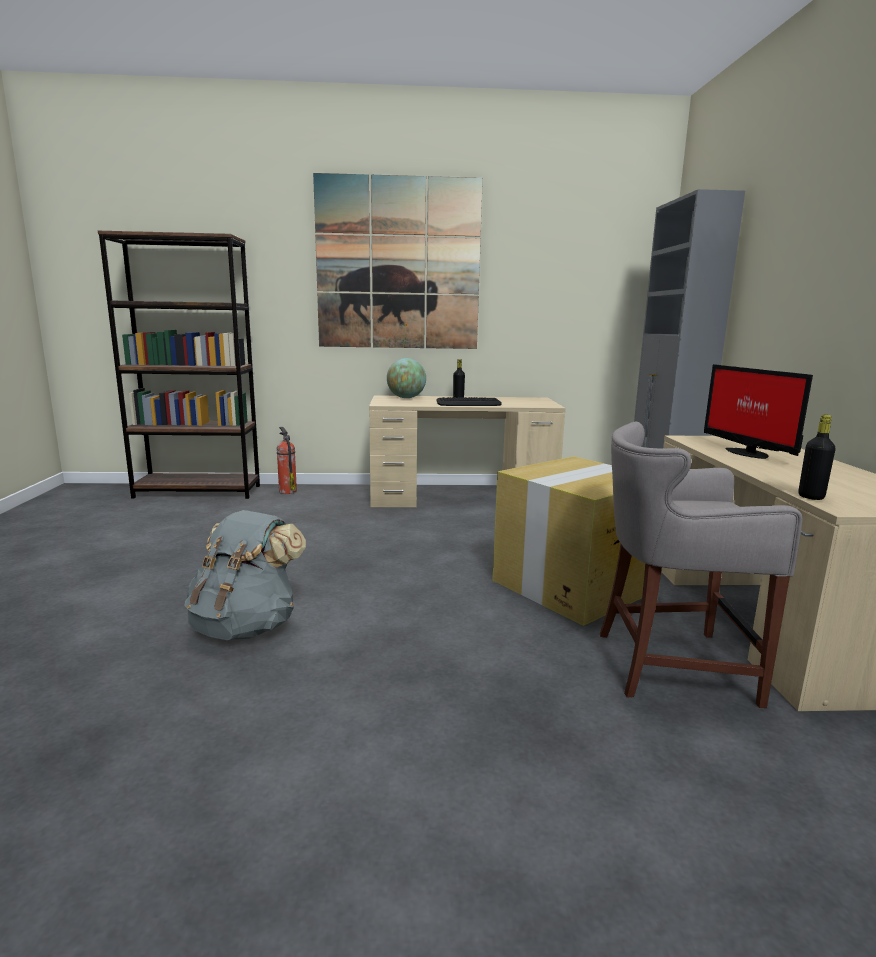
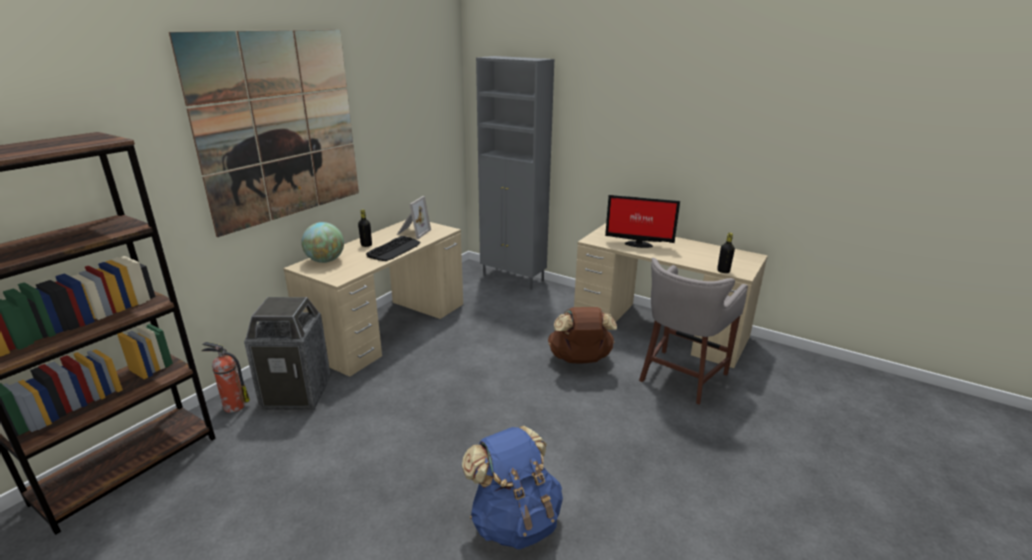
camera: 55 degrees left, 10 degrees up
(246, 626) = (514, 521): grey backpack -> blue backpack
(325, 500) = (297, 393): none -> trash can
(516, 401) = (412, 232): none -> picture frame
(572, 586) = (580, 360): cardboard box -> brown backpack

